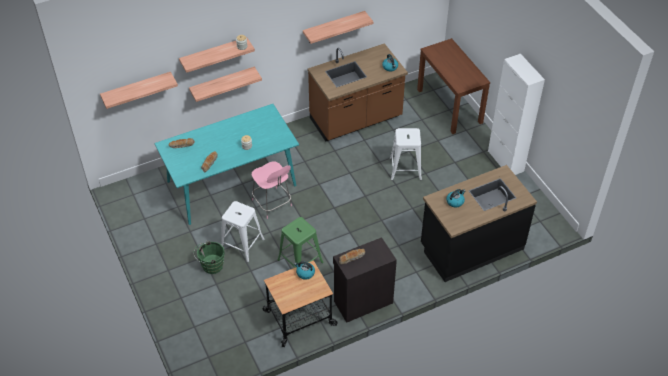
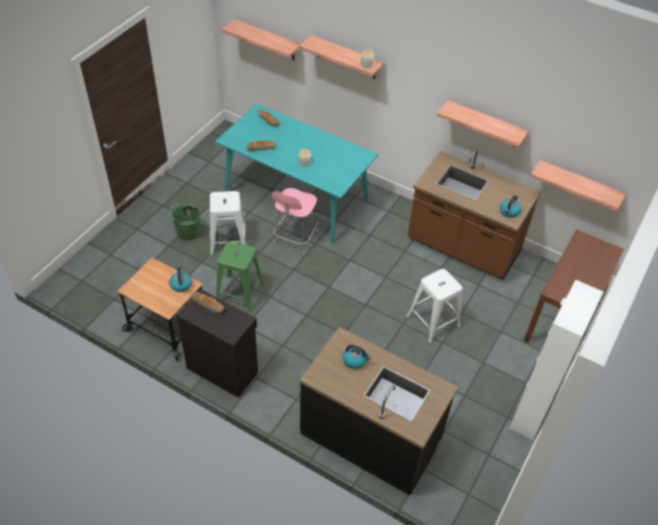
camera: 55 degrees right, 0 degrees up
(222, 83) = (349, 98): shelf -> shelf (579, 185)

